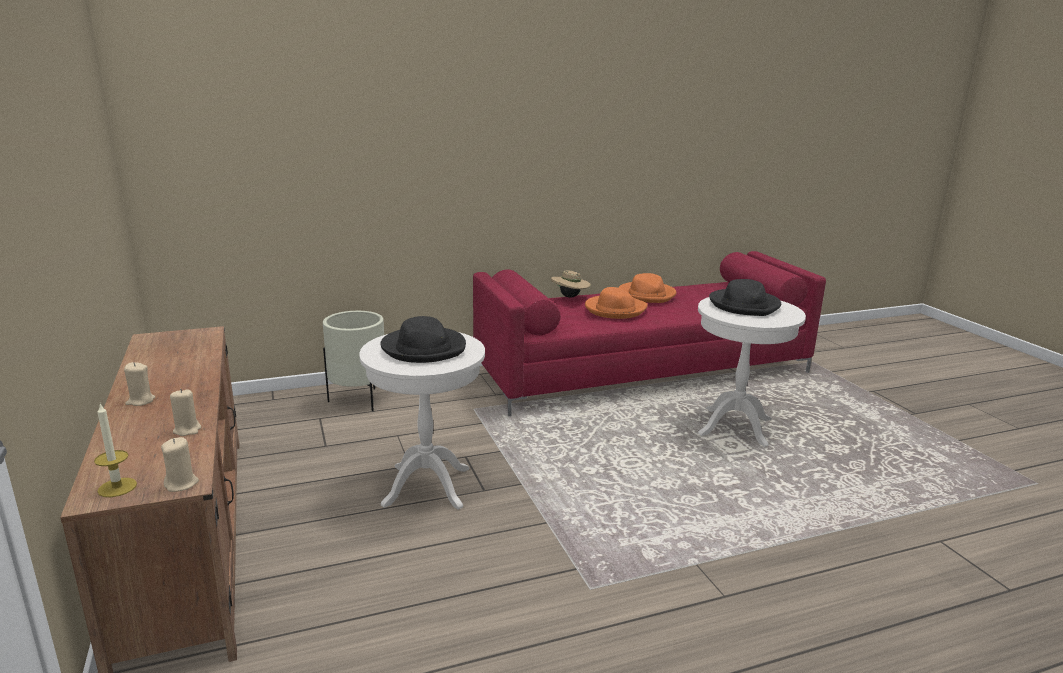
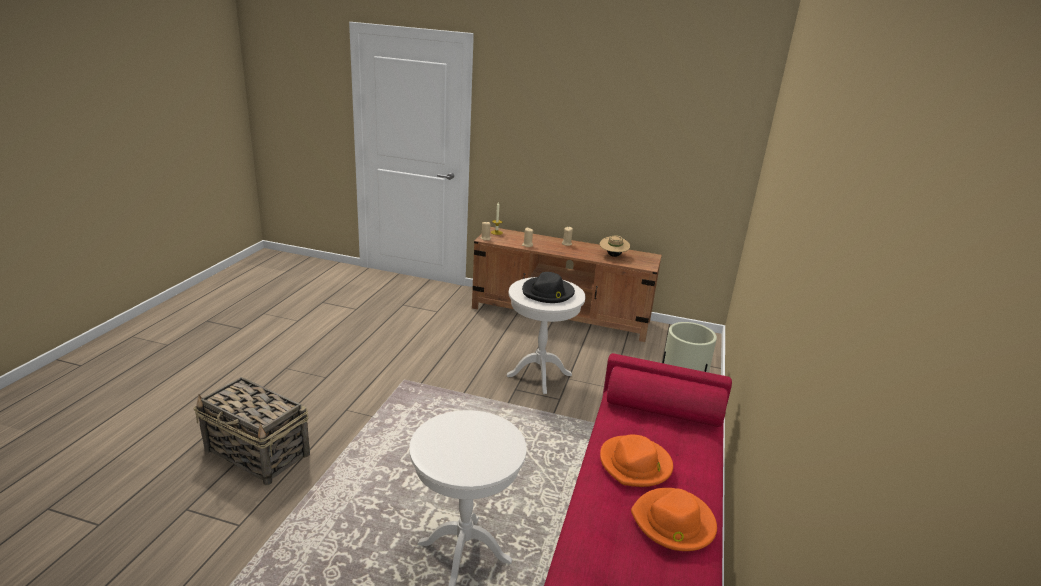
camera: 125 degrees right, 5 degrees up
(570, 297) = (700, 459): beige hat -> beige hat (613, 255)
(744, 305) = (480, 447): black hat -> none
(894, 607) = (258, 453): none -> basket

